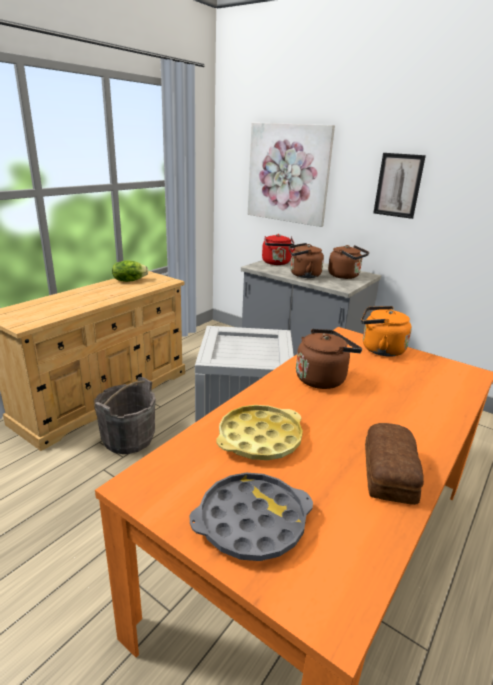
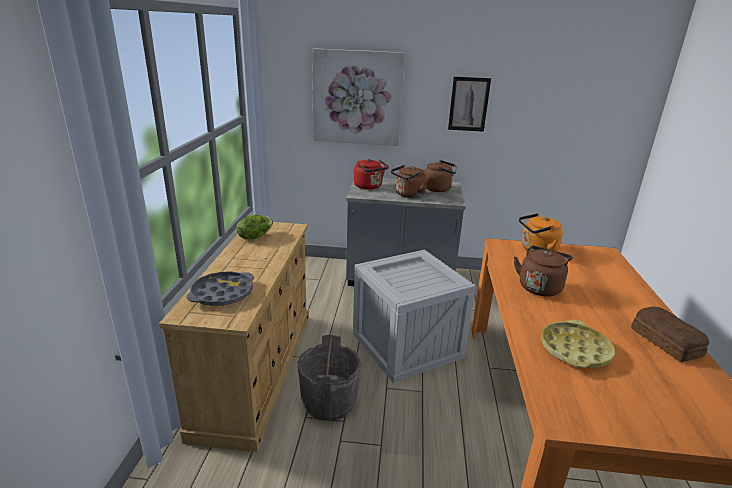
camera: 30 degrees left, 0 degrees up
(251, 521) = (655, 409): grey tray -> grey tray (222, 293)

